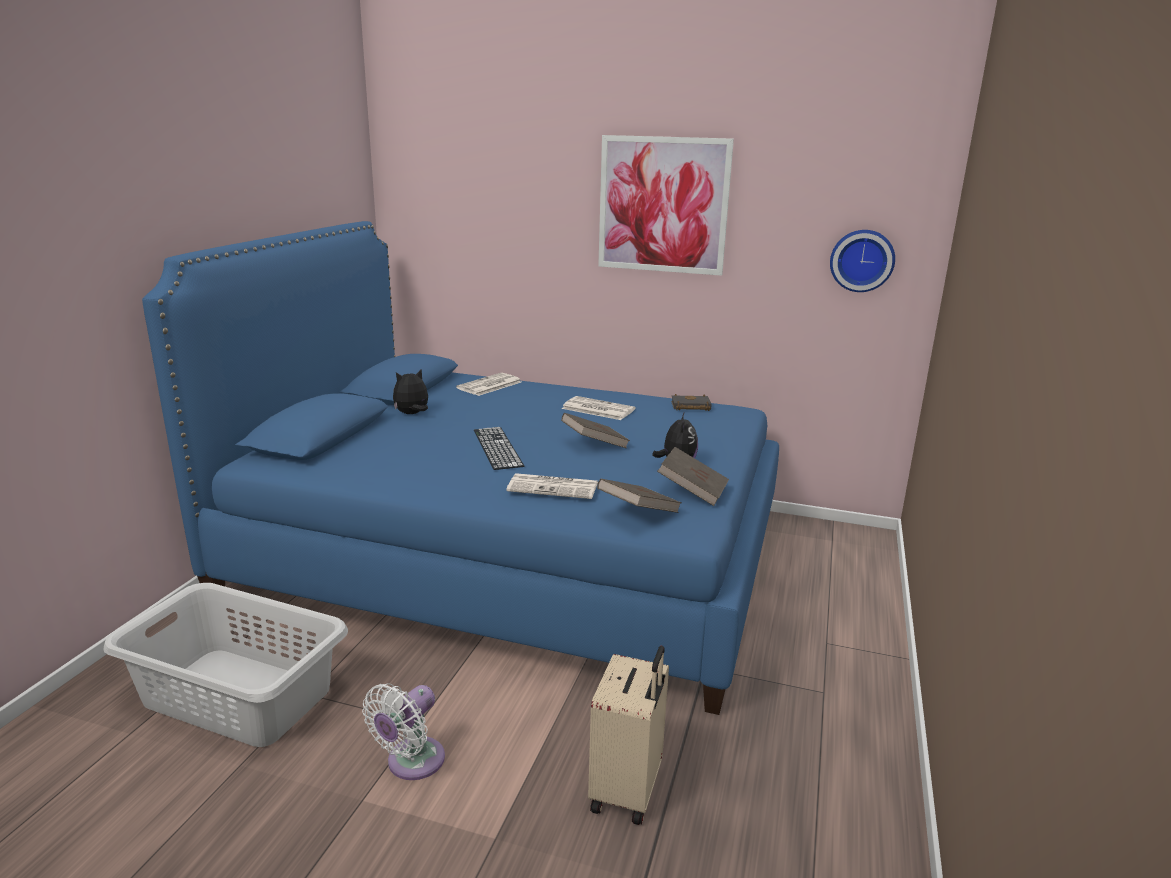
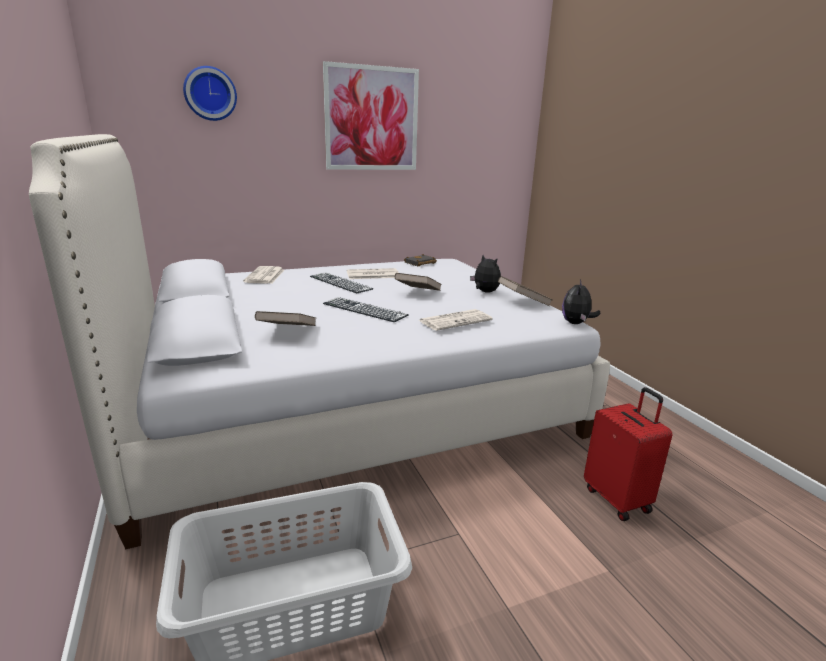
camera: 40 degrees left, 0 degrees up
(411, 763) = (496, 562): white fan -> none
(412, 414) = (246, 305): plush toy -> plush toy (576, 323)
(511, 557) = (349, 403): blue bed -> white bed
(542, 411) = (340, 283): none -> keyboard
(628, 791) = (618, 499): beige suitcase -> red suitcase
(638, 512) = (529, 319): brown book -> brown book (287, 333)
(862, 260) = (495, 153): wall clock -> wall clock (210, 94)

